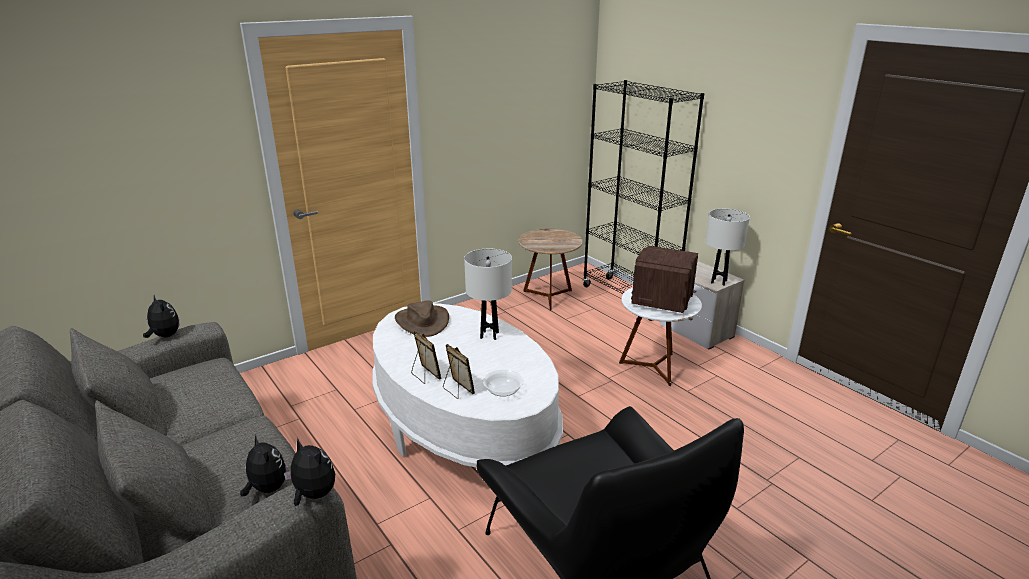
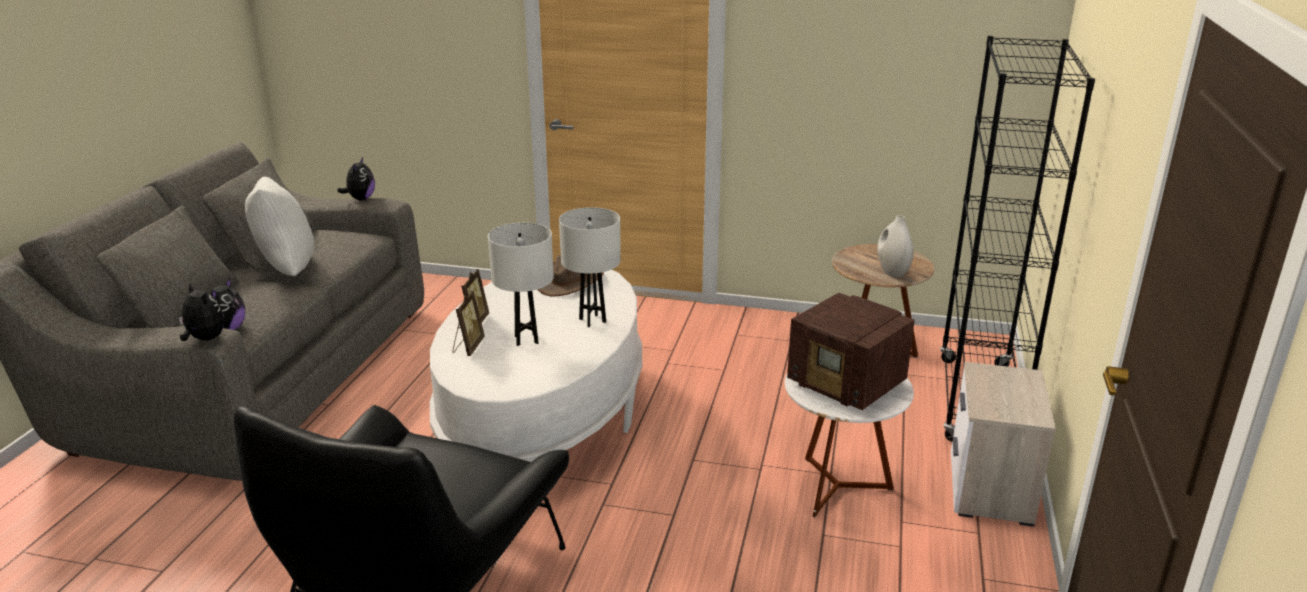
camera: 50 degrees right, 0 degrees up
(200, 421) = (285, 270): none -> white pillow
(313, 495) = (204, 339): plush toy -> plush toy turned 45 degrees counterclockwise
(503, 391) = (495, 368): bowl -> none
(563, 242) = (892, 272): none -> white vase
(661, 301) = (847, 385): radio -> radio turned 120 degrees counterclockwise
(719, 281) = (1004, 410): white table lamp -> white table lamp (526, 339)

